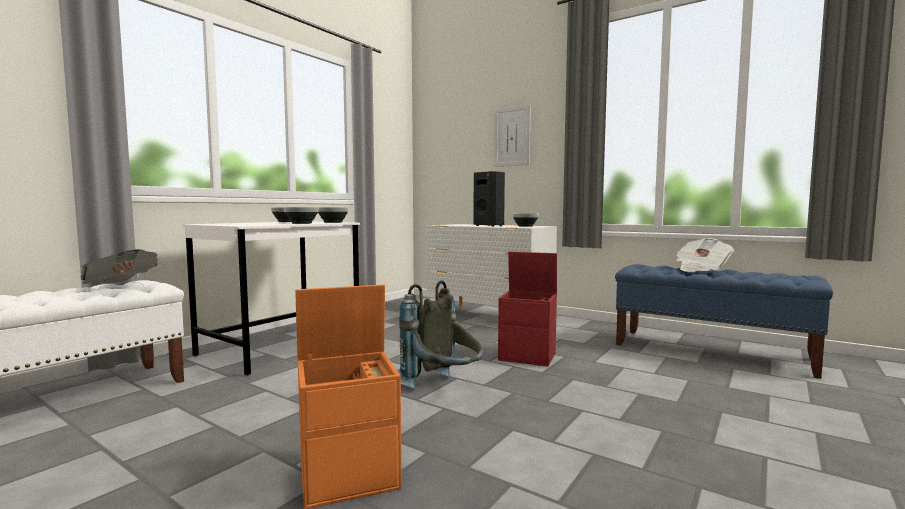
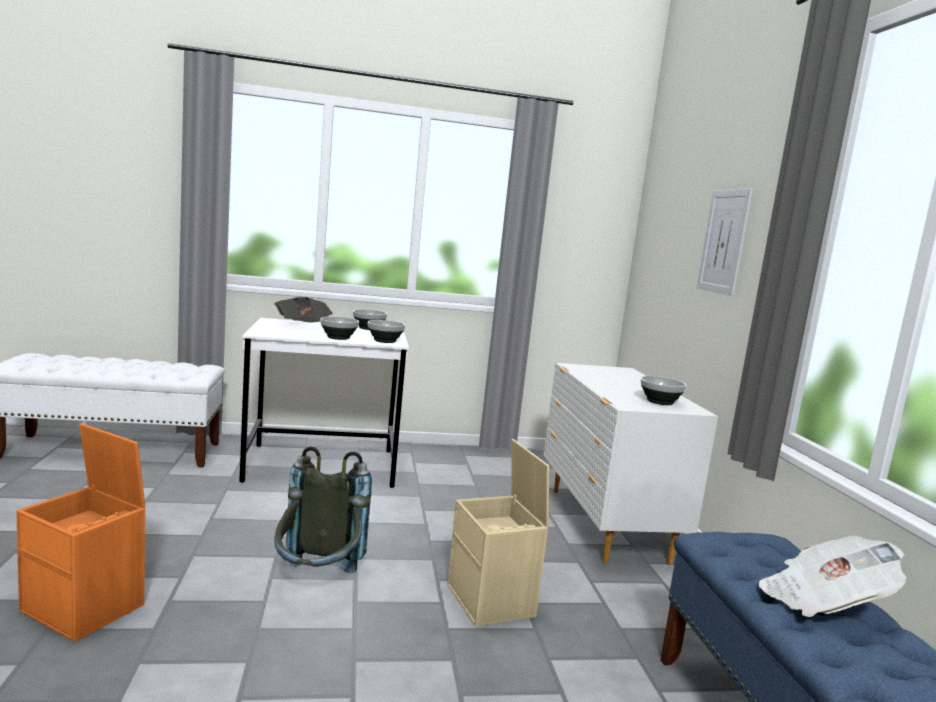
camera: 45 degrees right, 5 degrees up
(121, 286) = (172, 369): newspaper -> newspaper (303, 326)
(489, 226) = (615, 386): black speaker -> none
(528, 356) = (492, 601): red storage box -> beige storage box

